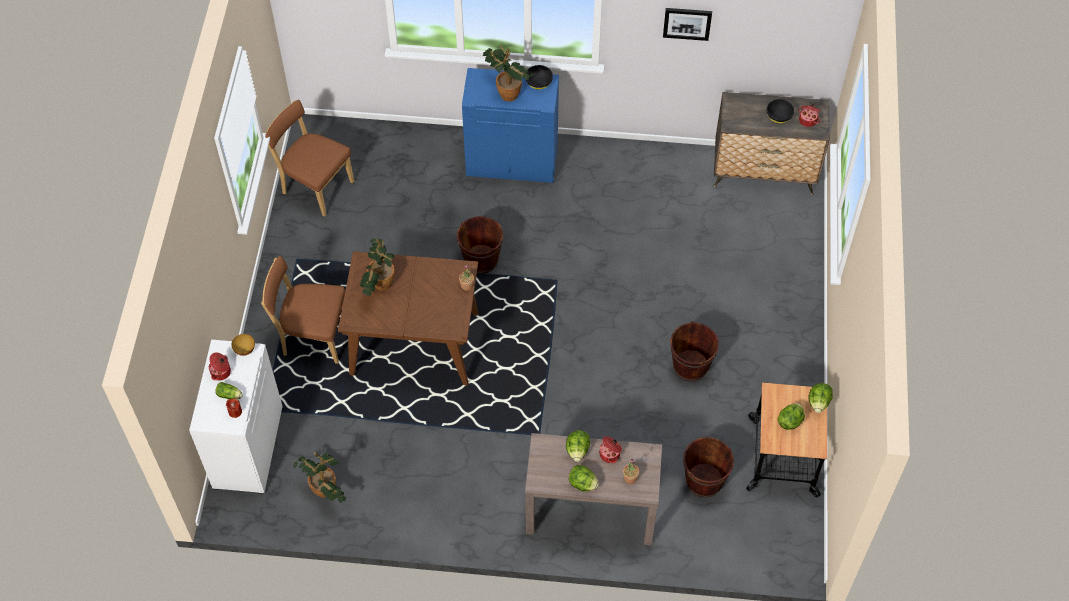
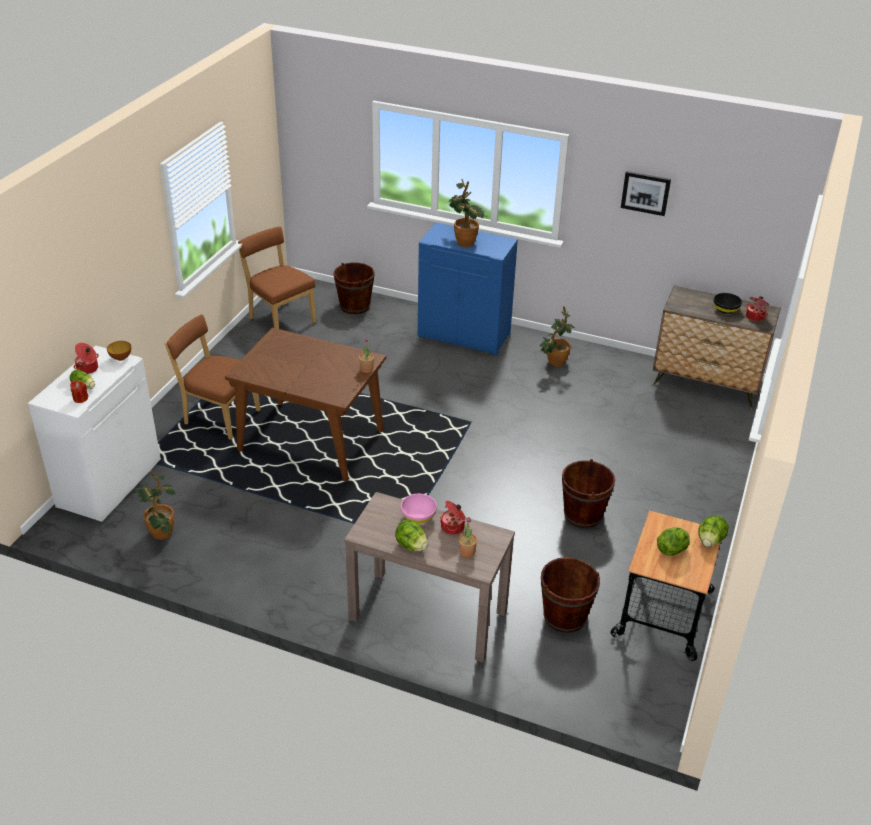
camera: 15 degrees right, 20 degrees down
(379, 286) = (282, 354): potted plant -> potted plant (553, 363)
(481, 260) = (404, 394): brown bucket -> brown bucket (355, 306)
(538, 83) = (496, 240): black bowl -> none
(577, 450) = (418, 516): lettuce -> pink bowl

